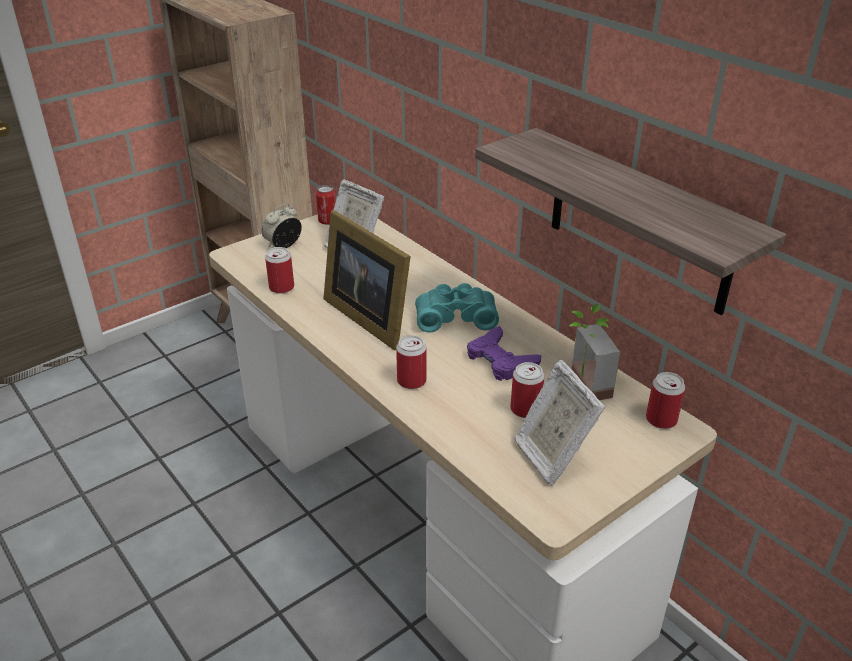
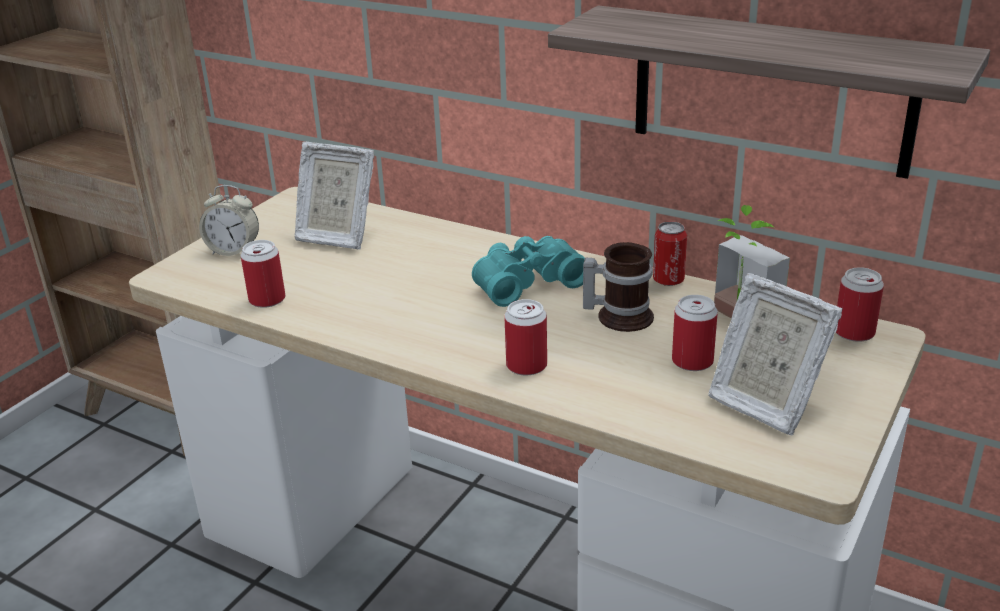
camera: 20 degrees left, 5 degrees down
(283, 245) = (234, 251): alarm clock -> alarm clock turned 105 degrees counterclockwise
(327, 221) = (276, 212): can -> can (668, 280)
(369, 316) = (413, 305): picture frame -> none
(500, 360) = (619, 315): purple game controller -> mug

